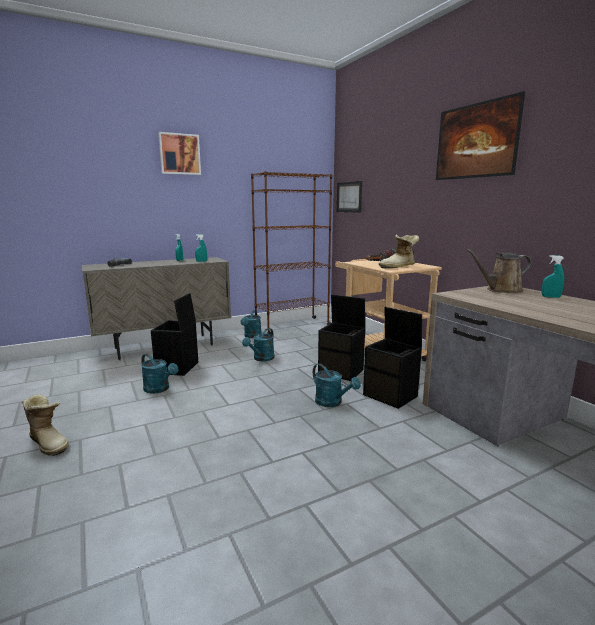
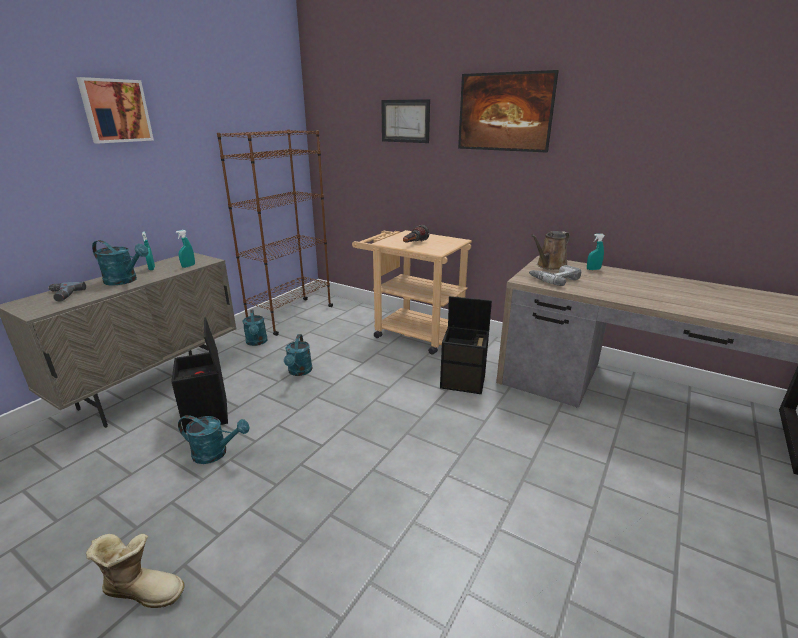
camera: 30 degrees left, 10 degrees up
(332, 403) = (421, 407): turquoise watering can -> turquoise watering can (125, 281)
(342, 371) = (397, 365): black storage box -> none
(349, 197) = (335, 156): picture -> picture (405, 121)
(399, 267) = (437, 246): boot -> none
(487, 297) = (554, 279): none -> power drill

